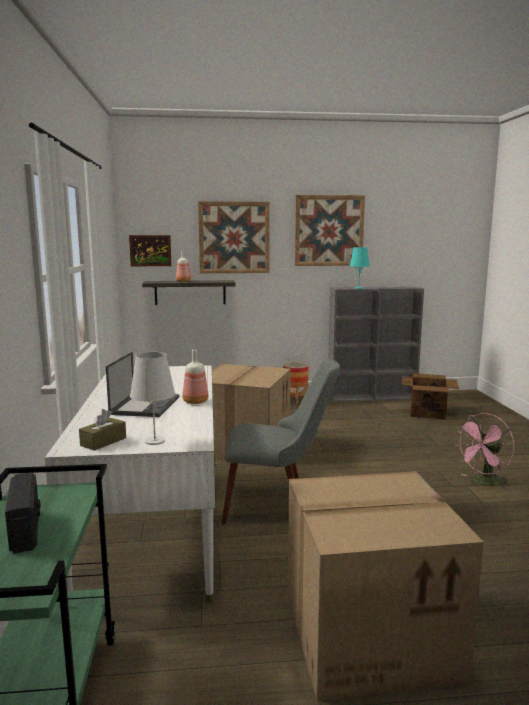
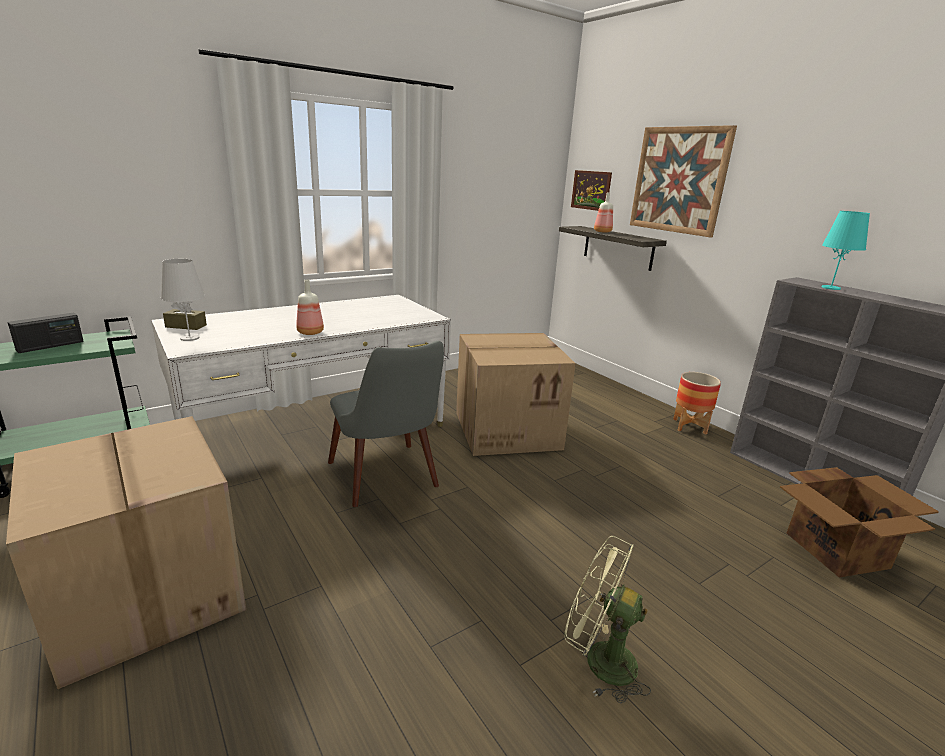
camera: 60 degrees right, 10 degrees up
(145, 405) = (288, 321): laptop -> none
(329, 231) = (826, 177): picture -> none
(484, 483) = (599, 660): pink fan -> green fan

